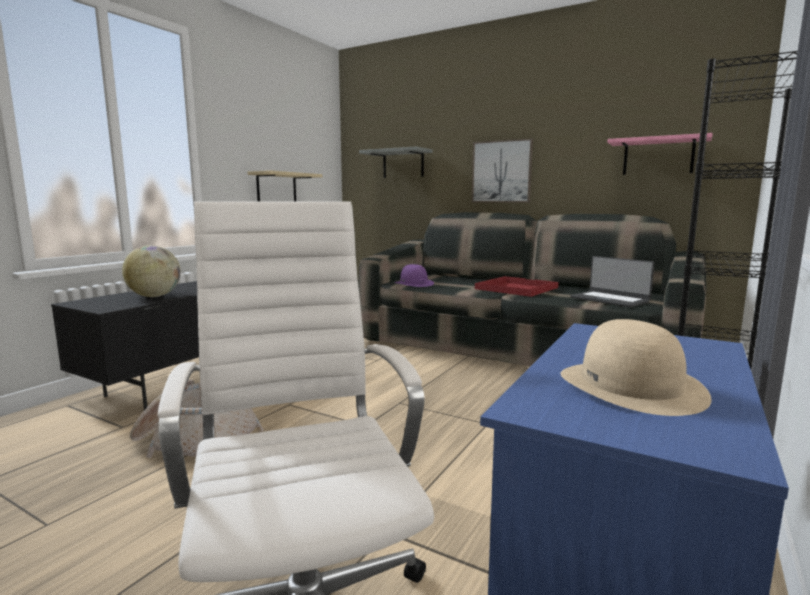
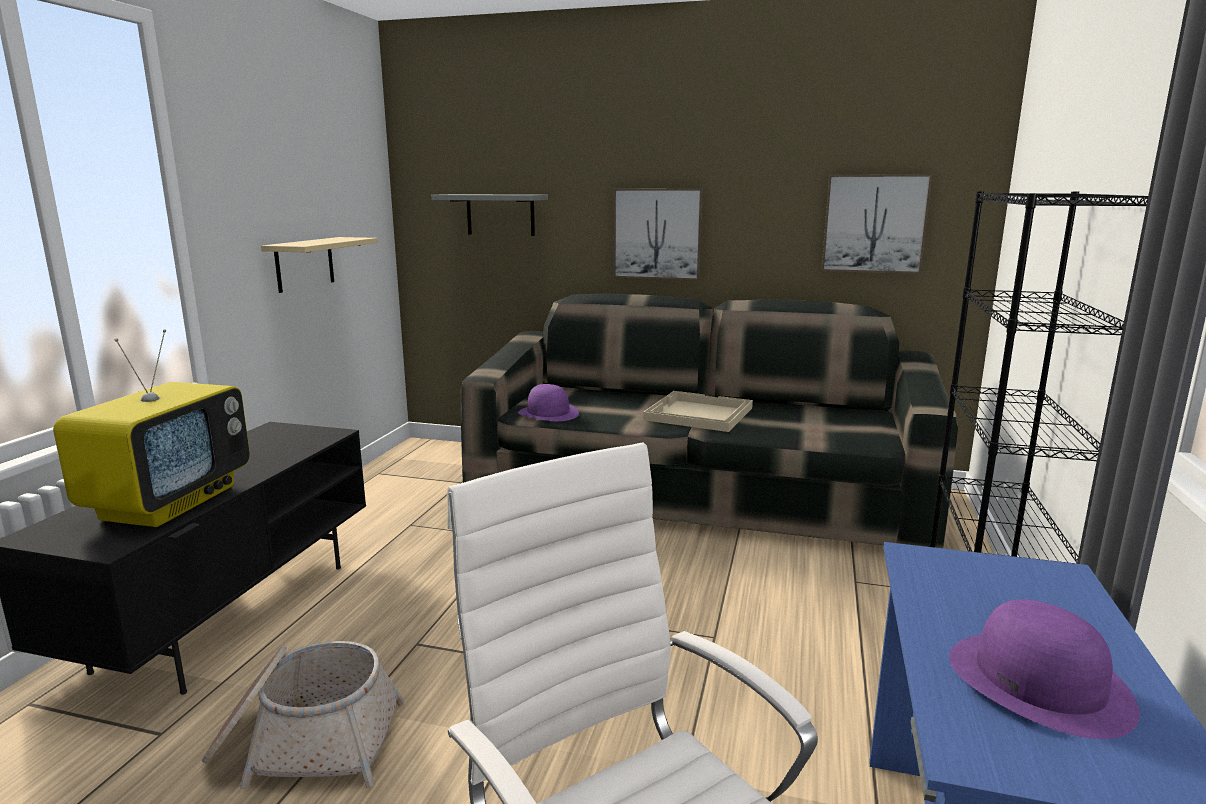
camera: 15 degrees left, 5 degrees up
(154, 296) = (170, 502): globe -> television
(515, 288) = (697, 414): red tray -> beige tray
(610, 299) = (831, 430): laptop -> none
(631, 386) = (1039, 682): beige hat -> purple hat
(658, 156) = (874, 223): pink shelf -> picture

